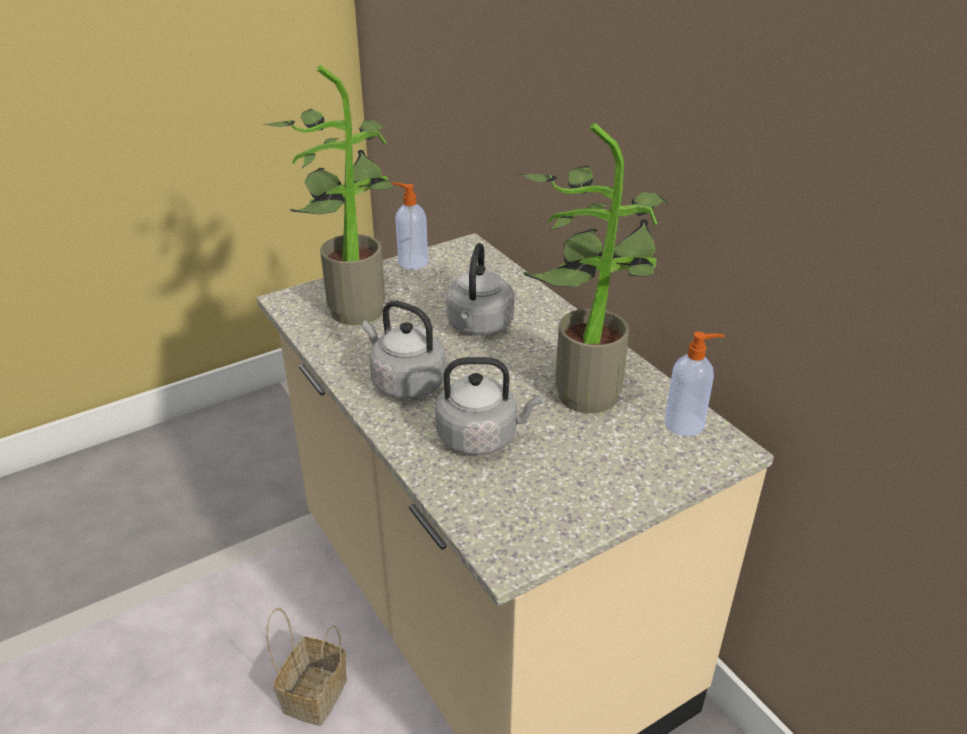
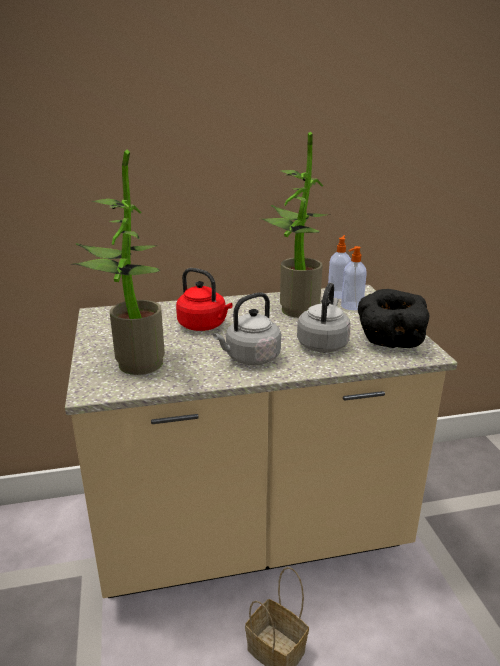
camera: 70 degrees left, 10 degrees down
(412, 262) = (93, 334): soap dispenser -> soap dispenser (351, 306)
(479, 326) = (204, 326): grey kettle -> red kettle
(526, 506) = (389, 342): none -> black bowl

